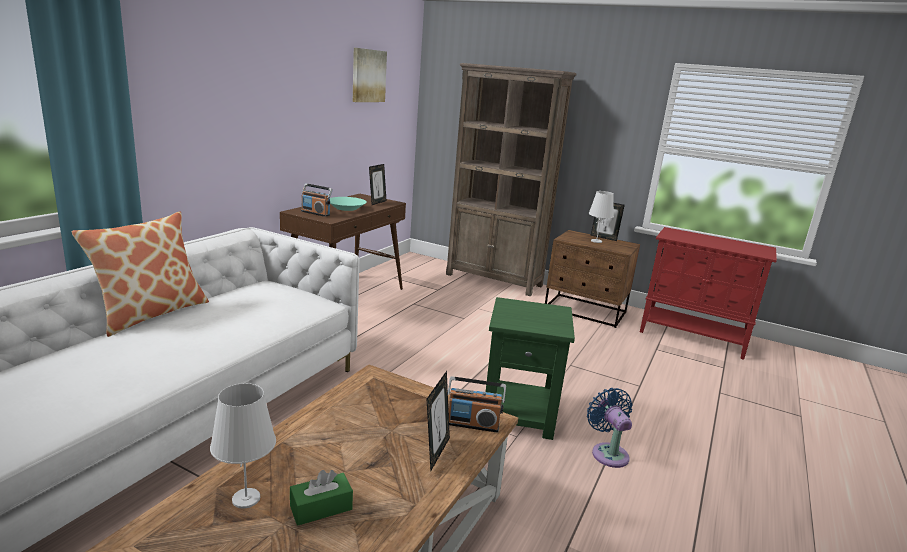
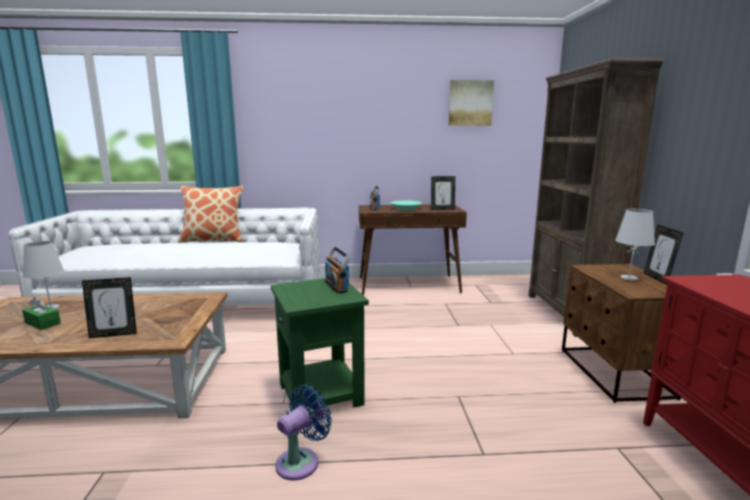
camera: 60 degrees right, 5 degrees down
(472, 424) = (161, 336): radio -> radio (336, 286)

